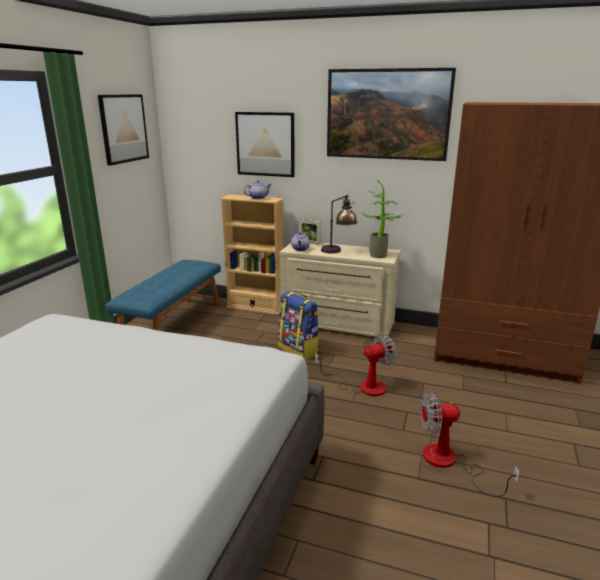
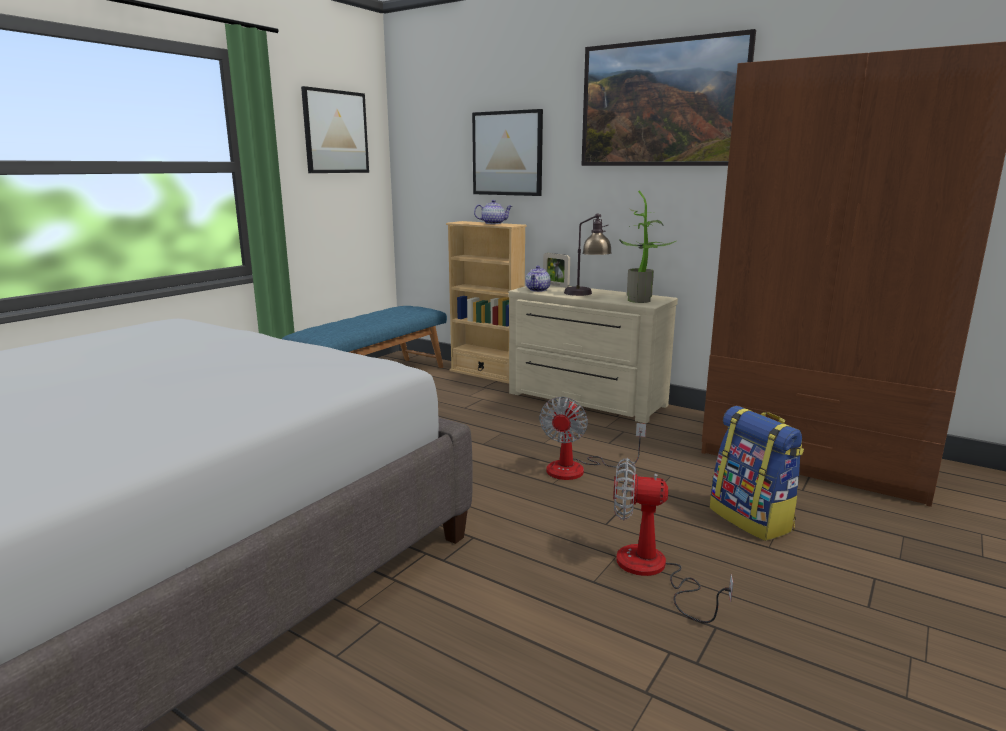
camera: 15 degrees right, 5 degrees down
(299, 350) = (515, 422): backpack -> backpack (752, 519)
(363, 386) = (578, 469): fan -> fan turned 120 degrees clockwise

